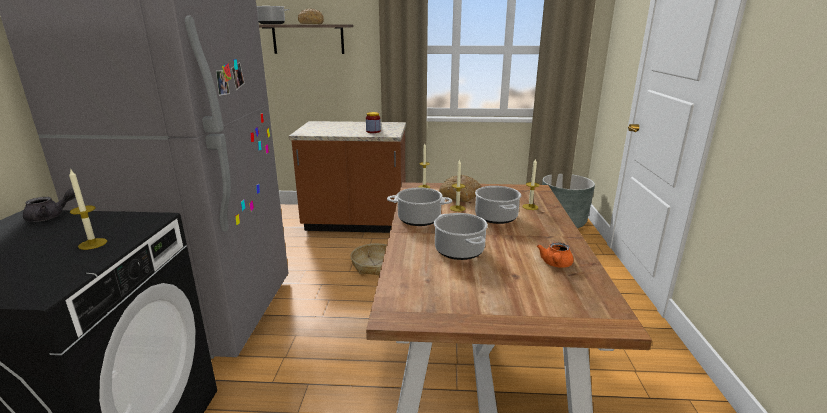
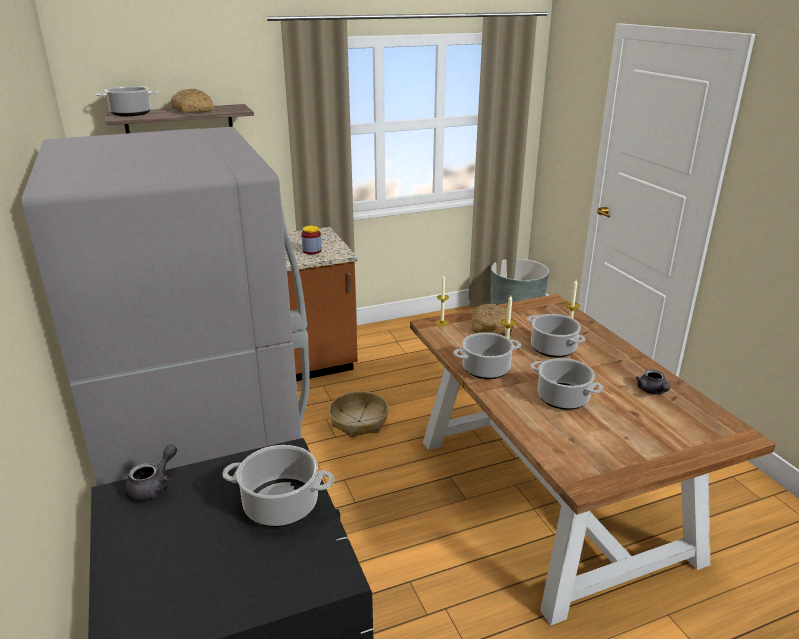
camera: 25 degrees left, 5 degrees up
(93, 244) = (280, 505): candle -> cooking pot
(555, 264) = (652, 391): orange teapot -> grey teapot

